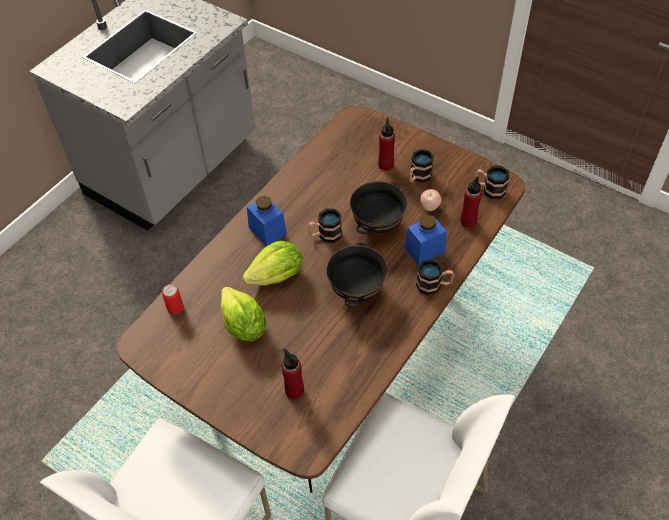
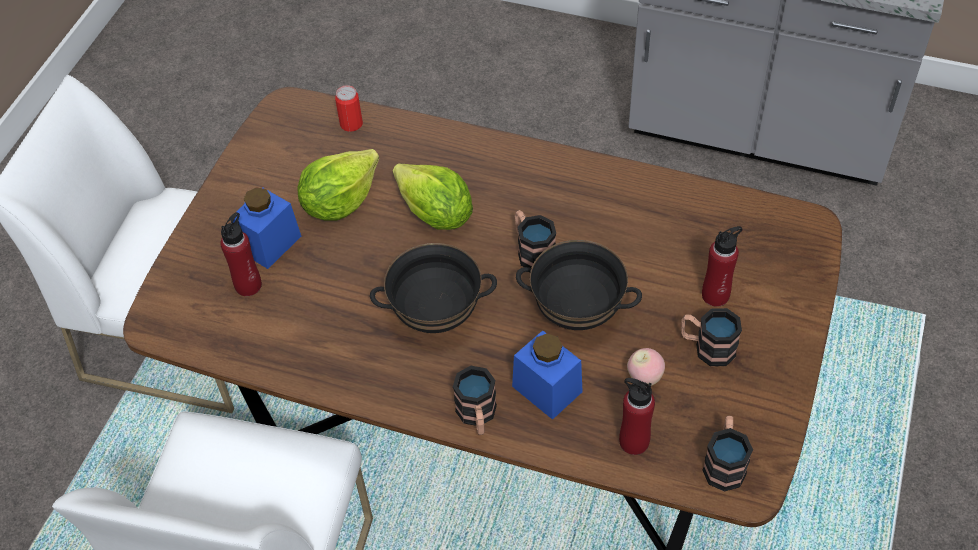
camera: 75 degrees right, 0 degrees up
(267, 231) = (516, 181): blue jar -> blue jar (269, 243)

